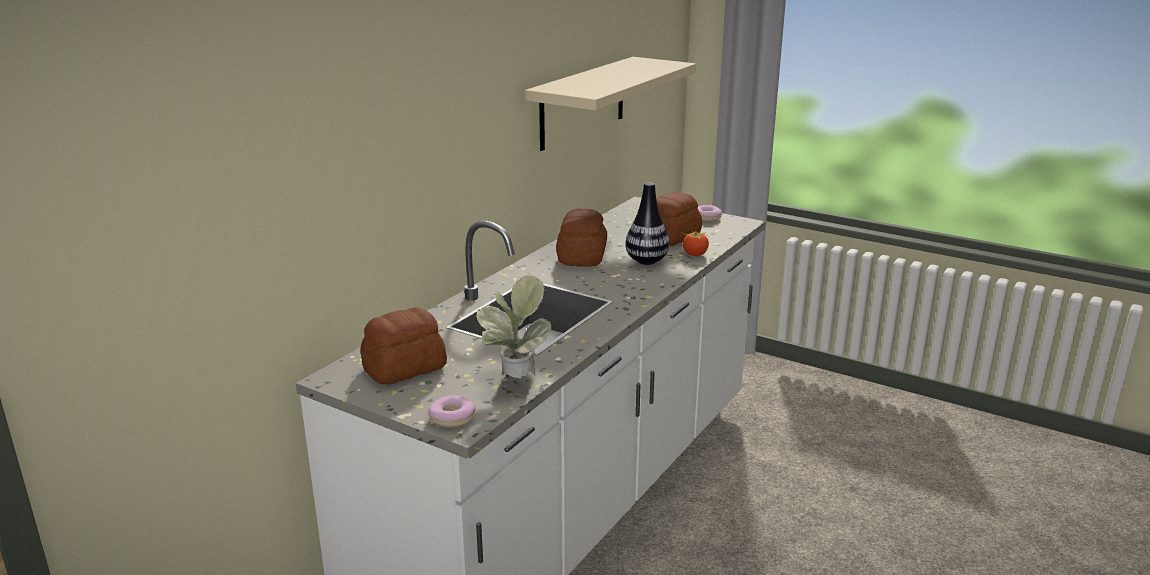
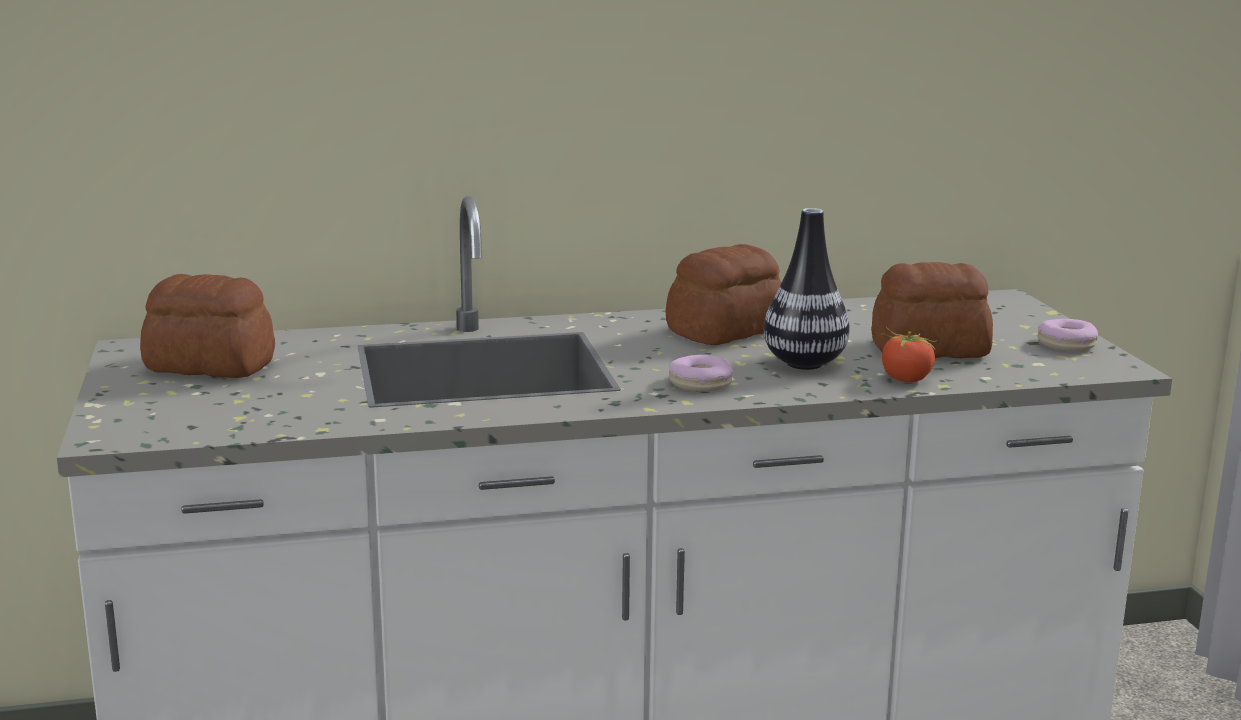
camera: 45 degrees right, 5 degrees down
(452, 418) = (120, 425): donut -> donut (700, 383)
(514, 382) = (268, 421): potted plant -> none
(583, 102) = (864, 71): beige shelf -> none

